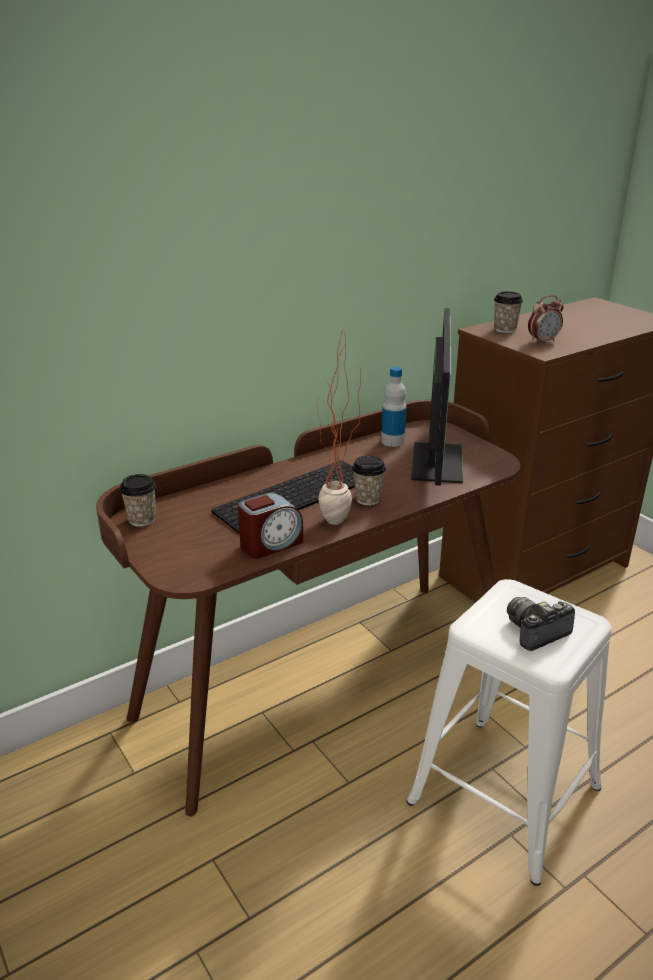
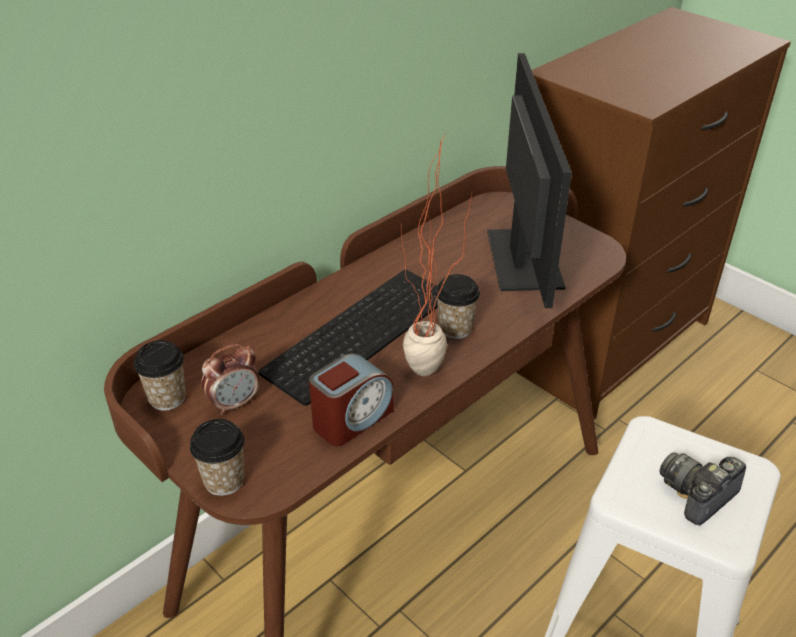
camera: 10 degrees left, 10 degrees up
(392, 441) = (459, 230): bottle -> none
(505, 329) = (584, 69): cup -> cup (224, 480)
(543, 341) = (638, 86): alarm clock -> alarm clock (235, 403)

